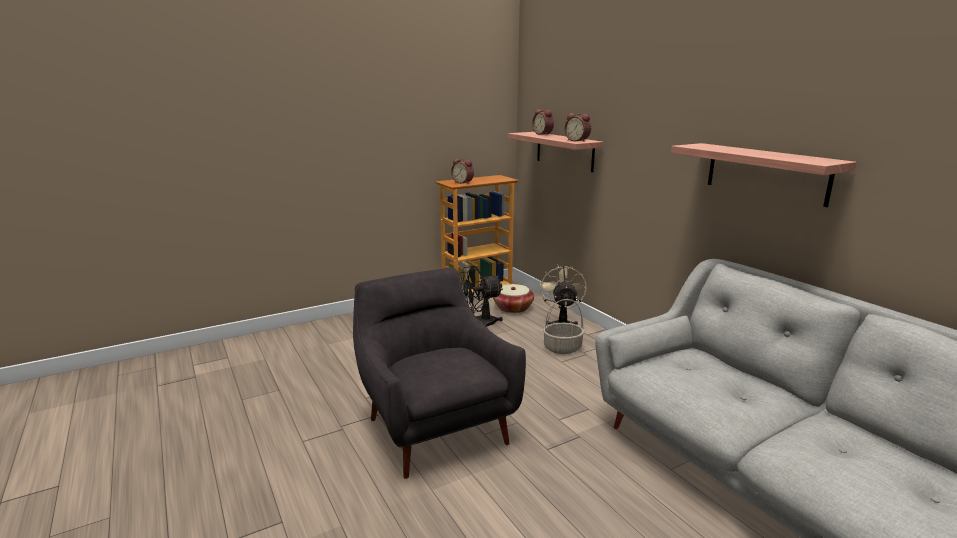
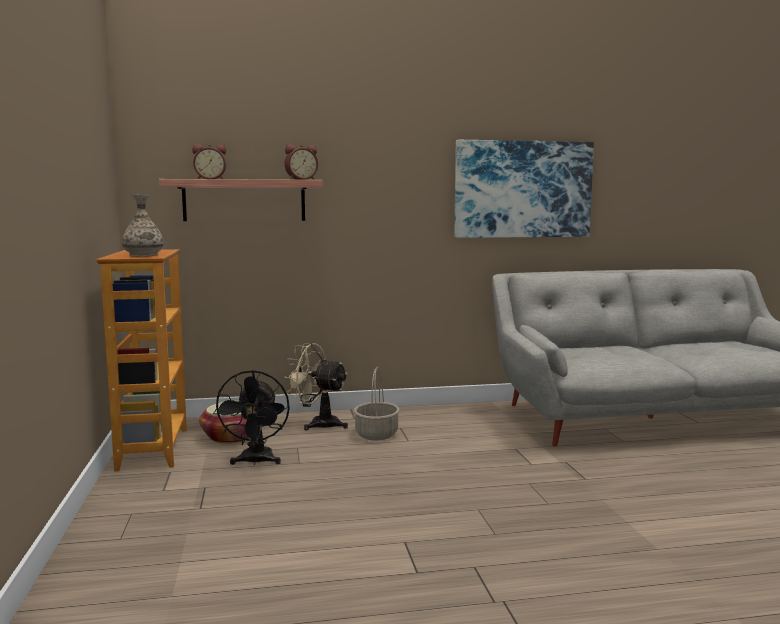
camera: 70 degrees left, 10 degrees down
(435, 427) = (524, 530): grey armchair -> none
(463, 182) = (143, 255): alarm clock -> vase
(766, 173) = (523, 189): shelf -> picture

